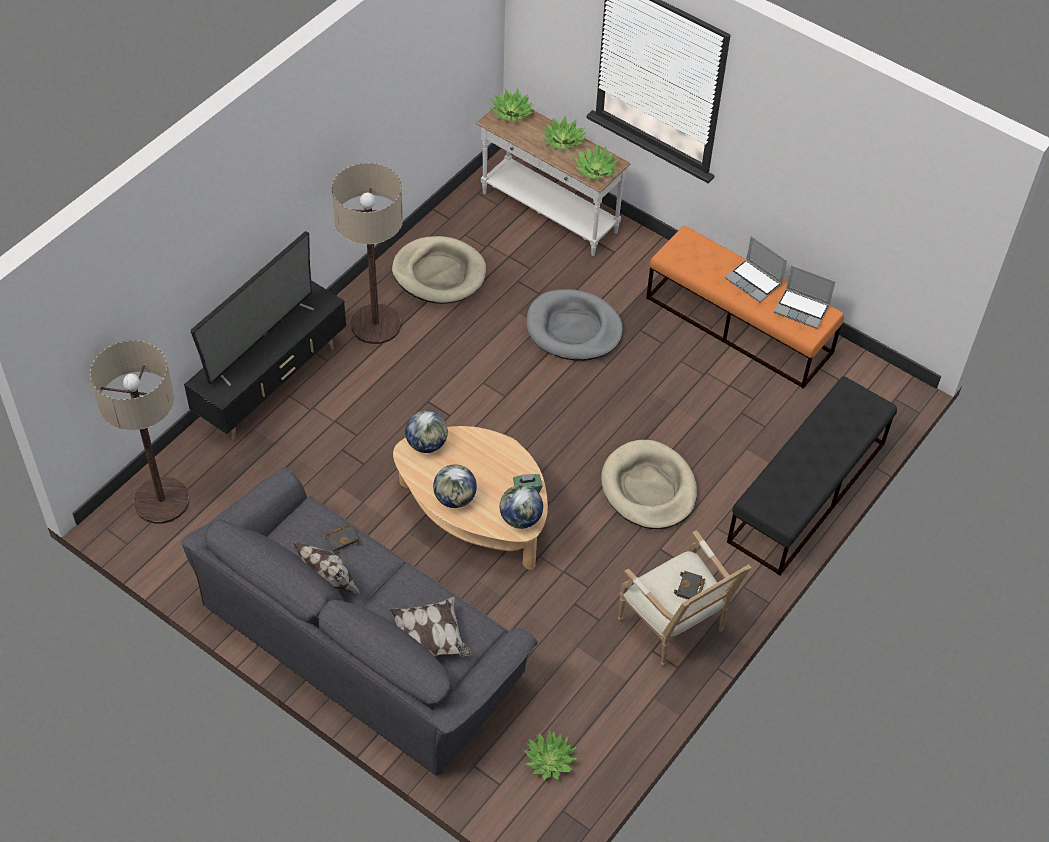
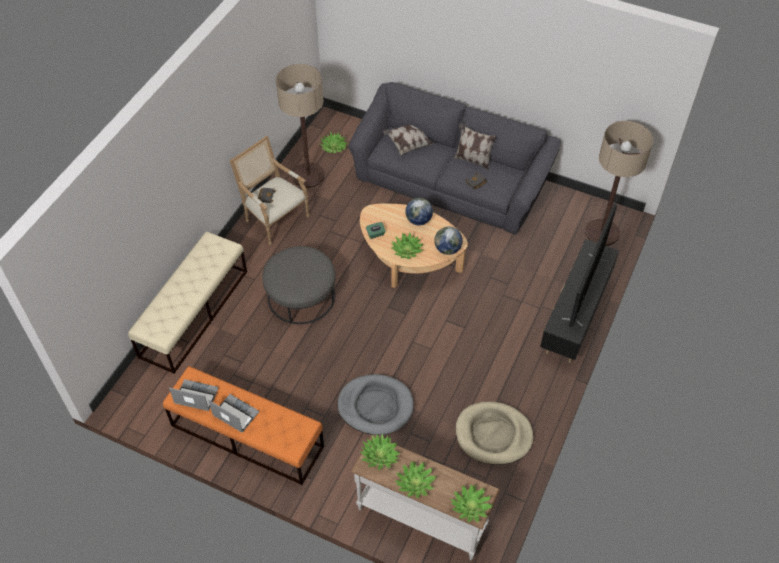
camera: 170 degrees right, 0 degrees up
(375, 324) = (524, 379): floor lamp -> floor lamp (308, 175)
(487, 454) = (407, 250): none -> potted plant
(520, 519) = (375, 216): globe -> none
(648, 488) = (301, 296): beige dog bed -> grey ottoman
(807, 492) = (194, 313): black bench -> beige bench

